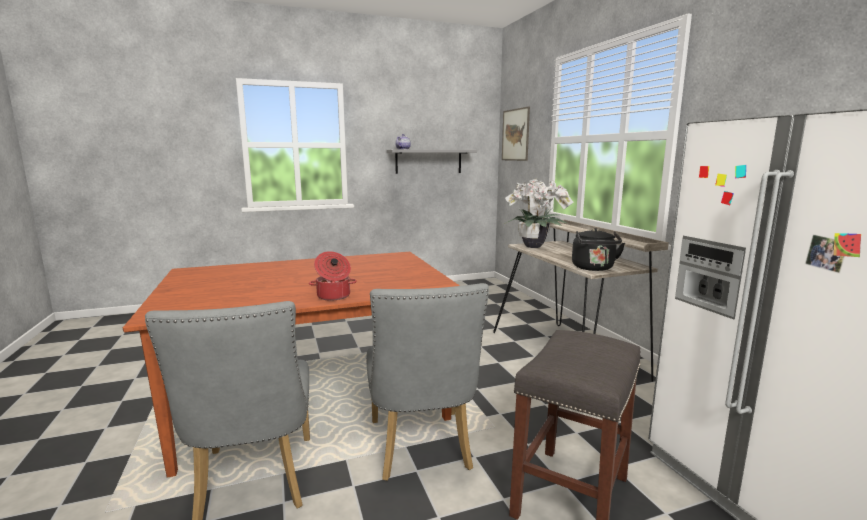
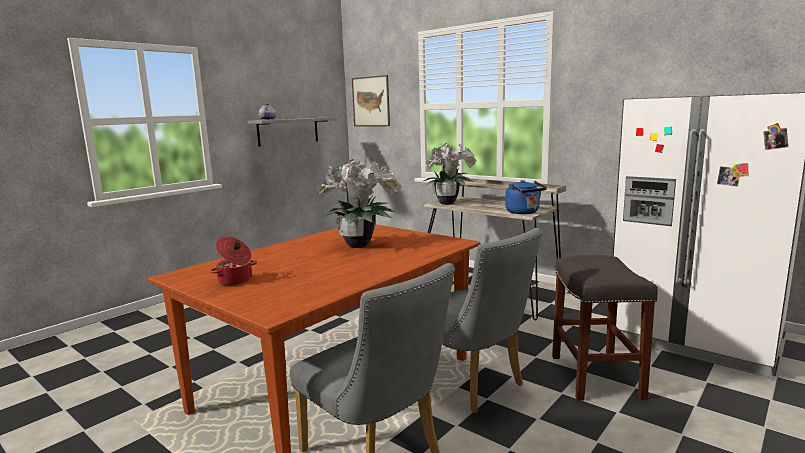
camera: 30 degrees left, 0 degrees up
(333, 296) = (394, 265): cooking pot -> cooking pot (235, 281)
(355, 273) = (361, 245): none -> potted plant
(594, 268) = (524, 212): black kettle -> blue kettle

